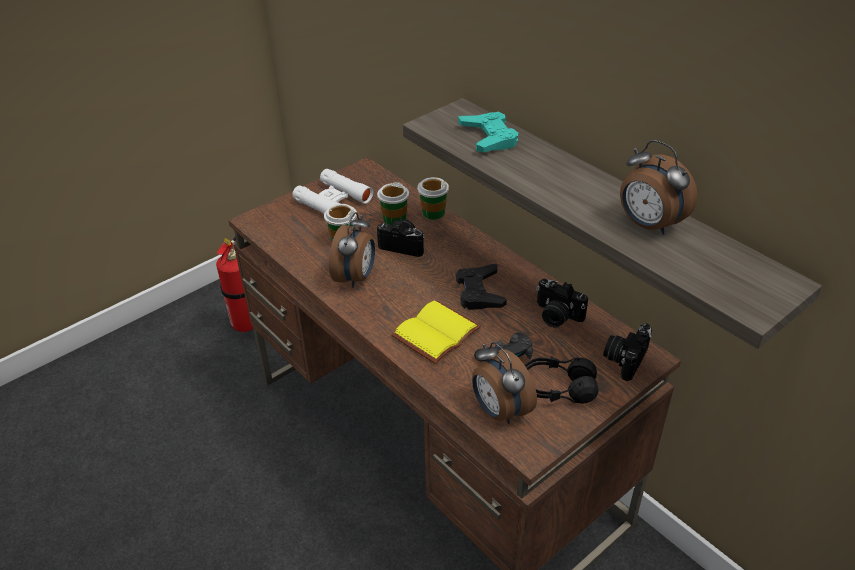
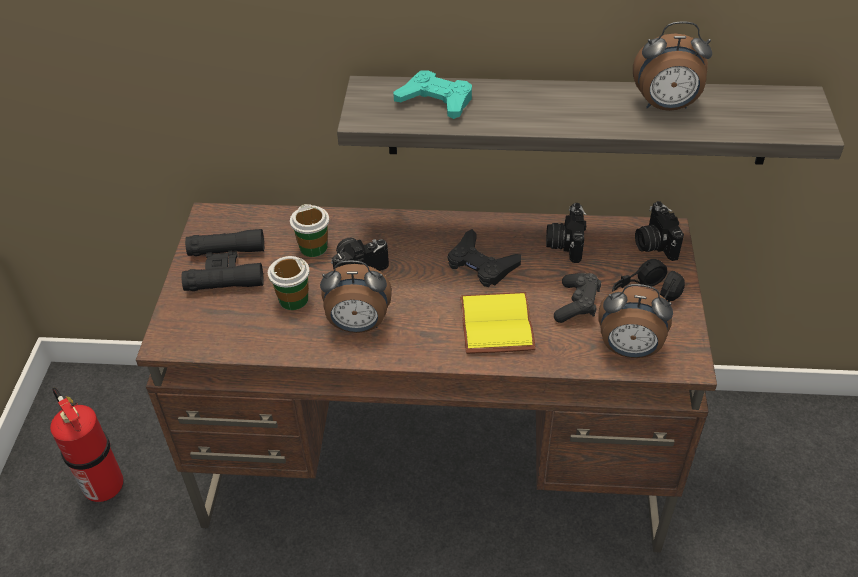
camera: 45 degrees left, 5 degrees up
(333, 201) = (226, 268): white binoculars -> black binoculars
(356, 277) = (358, 325): alarm clock -> alarm clock turned 120 degrees clockwise
(433, 213) = (341, 219): cup -> none
(556, 316) = (564, 243): camera -> camera turned 105 degrees clockwise

